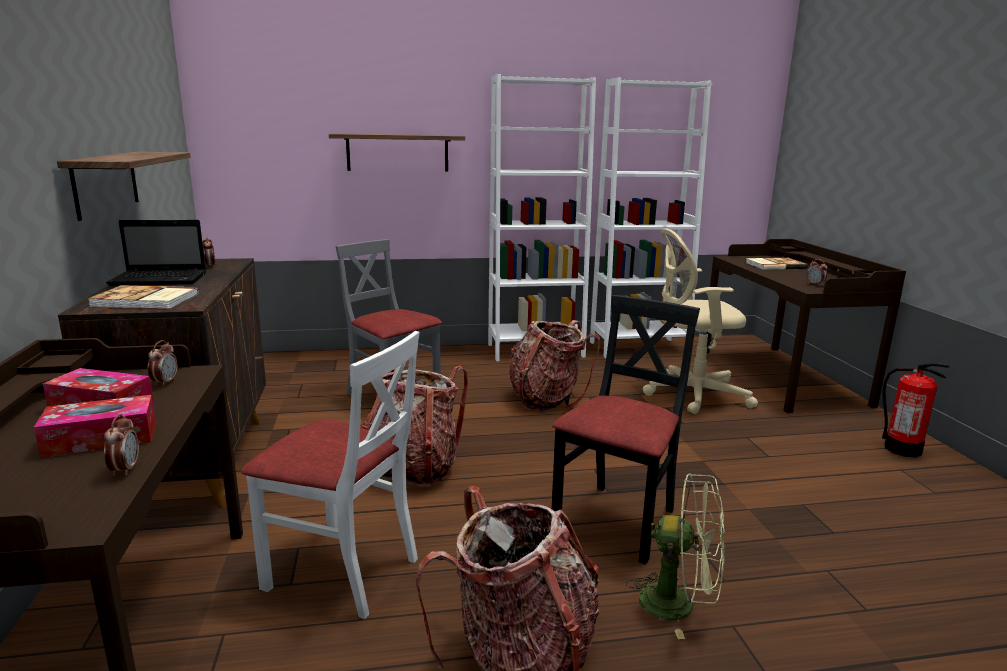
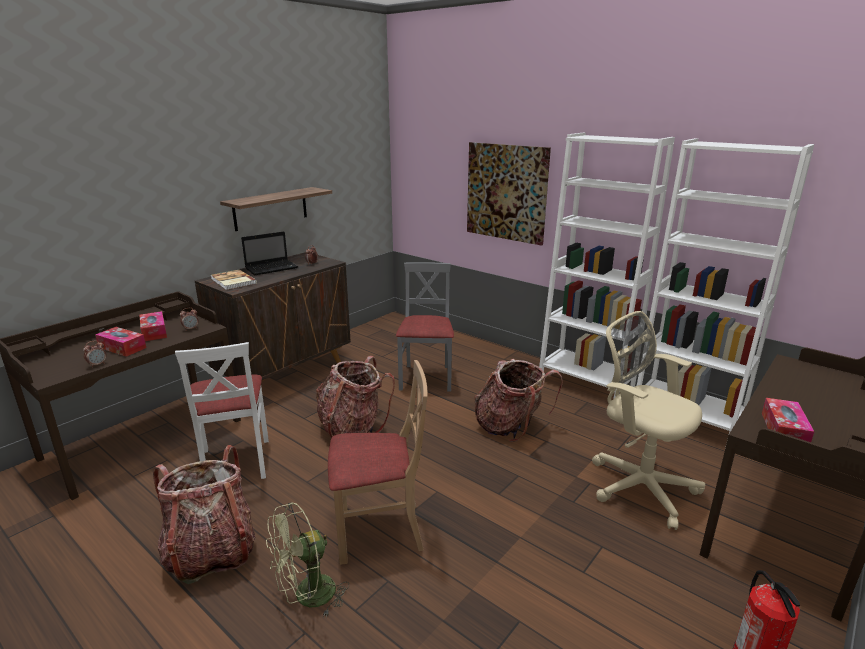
camera: 50 degrees right, 5 degrees up
(161, 279) = (272, 268): laptop -> laptop turned 75 degrees counterclockwise
(397, 152) = (506, 192): shelf -> picture
(617, 521) = (379, 530): black chair -> beige chair
(679, 604) = (307, 597): green fan -> green fan turned 75 degrees clockwise
(774, 265) = (818, 390): book -> none
(815, 284) = (784, 430): alarm clock -> tissue box

